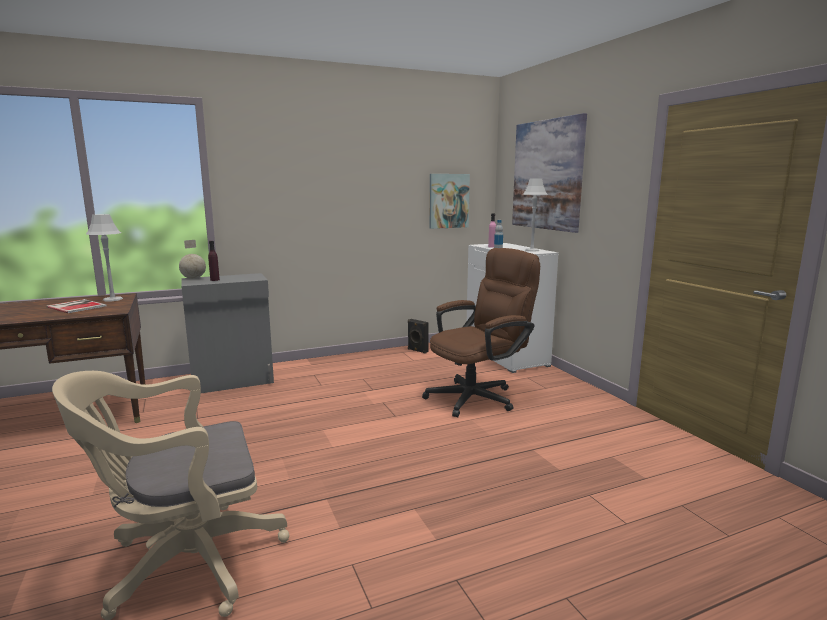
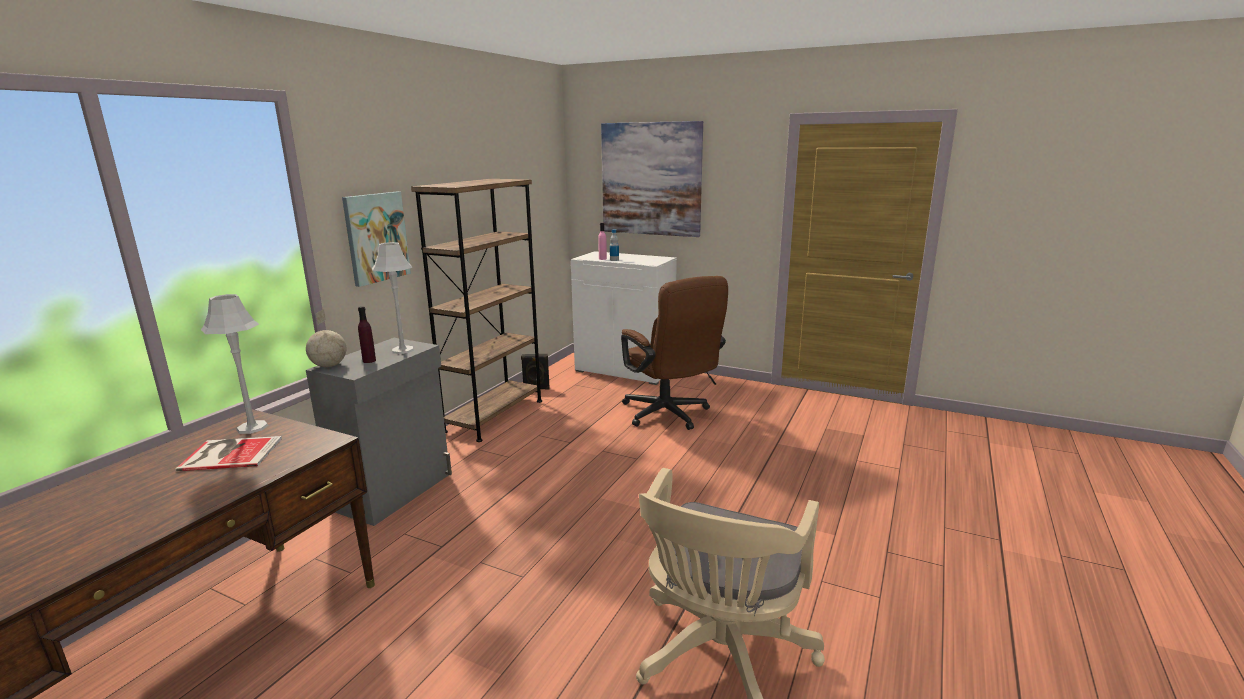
camera: 40 degrees left, 5 degrees up
(360, 359) = (494, 416): none -> brown bookcase
(448, 201) = (535, 210): picture -> picture (376, 237)
(478, 397) = (669, 415): brown office chair -> brown office chair turned 135 degrees clockwise
(531, 250) = (649, 258): grey table lamp -> grey table lamp (402, 350)

